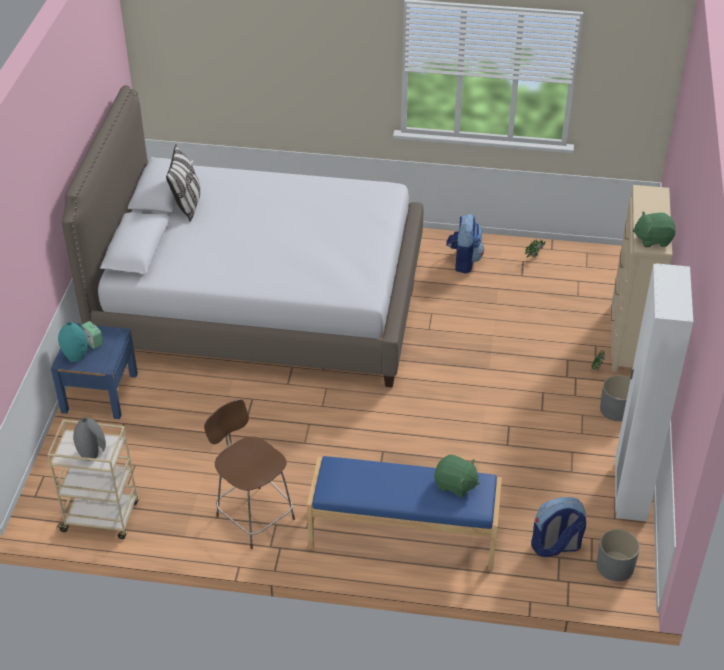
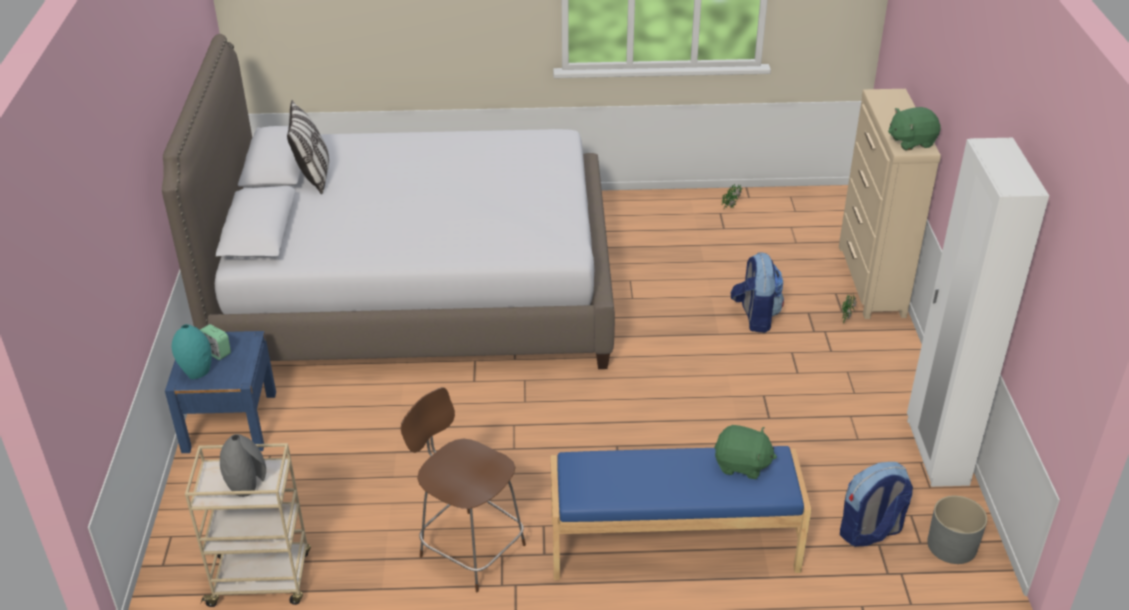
camera: 10 degrees left, 5 degrees down
(463, 261) = (651, 220): backpack -> backpack (755, 317)
(616, 409) = (885, 360): grey planter -> none

